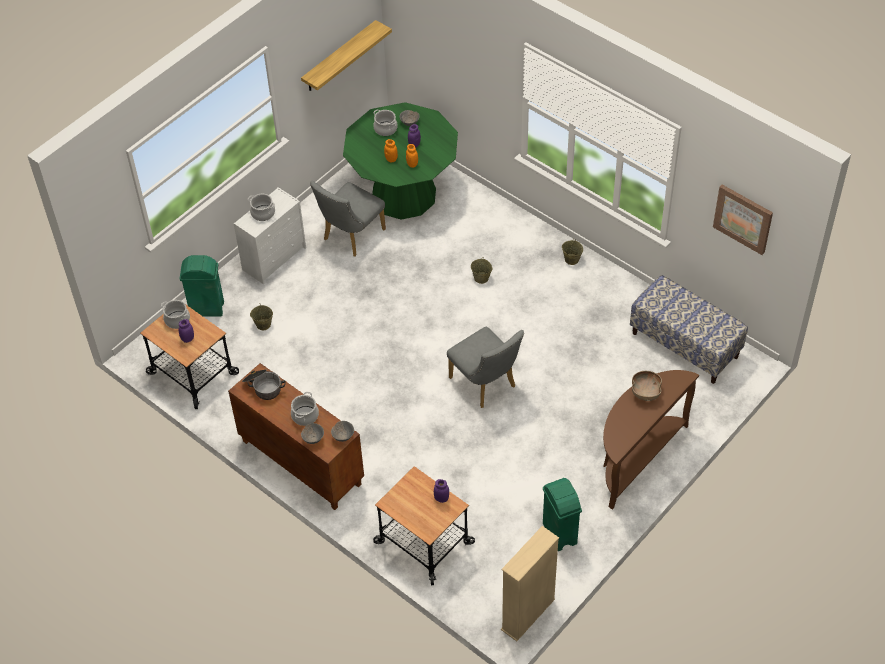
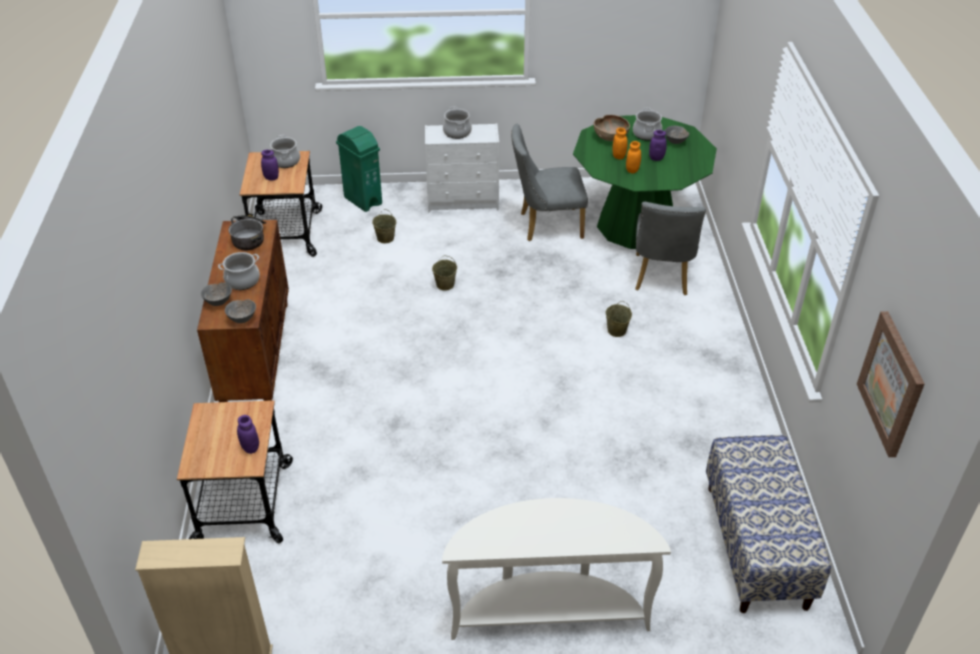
camera: 45 degrees right, 10 degrees down
(339, 57) = (638, 26): shelf -> none
(486, 385) = (494, 418): grey chair -> grey chair (661, 278)
(559, 534) = (366, 613): green trash can -> none
(571, 259) = (730, 376): beige bucket -> beige bucket (445, 284)
(636, 458) = (548, 611): brown console table -> white console table
(645, 392) = (579, 517): brown bowl -> brown bowl (610, 137)

